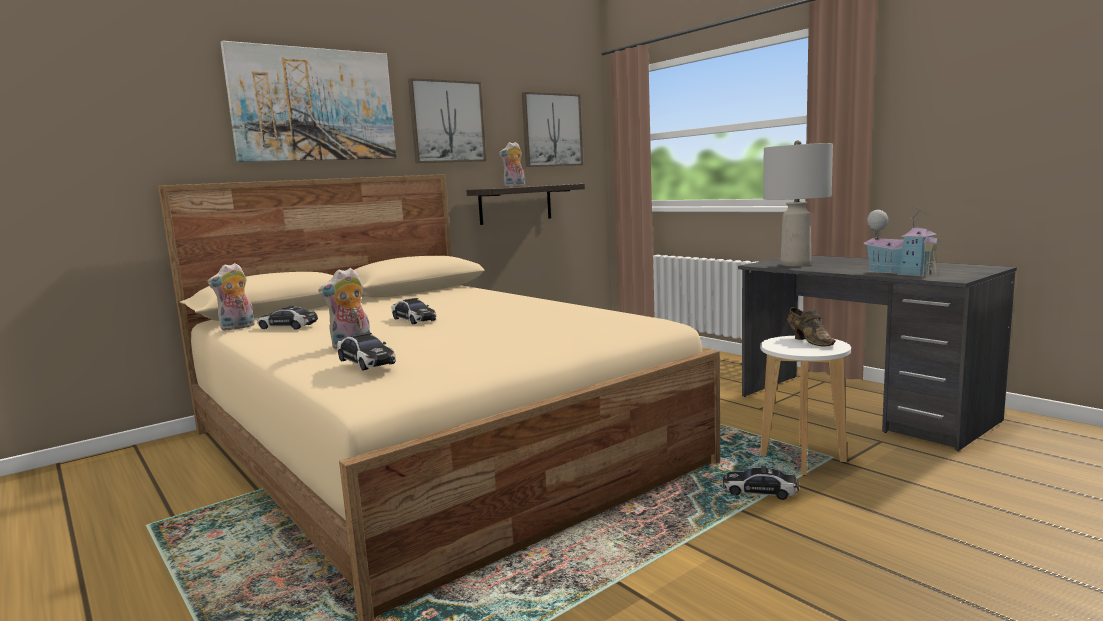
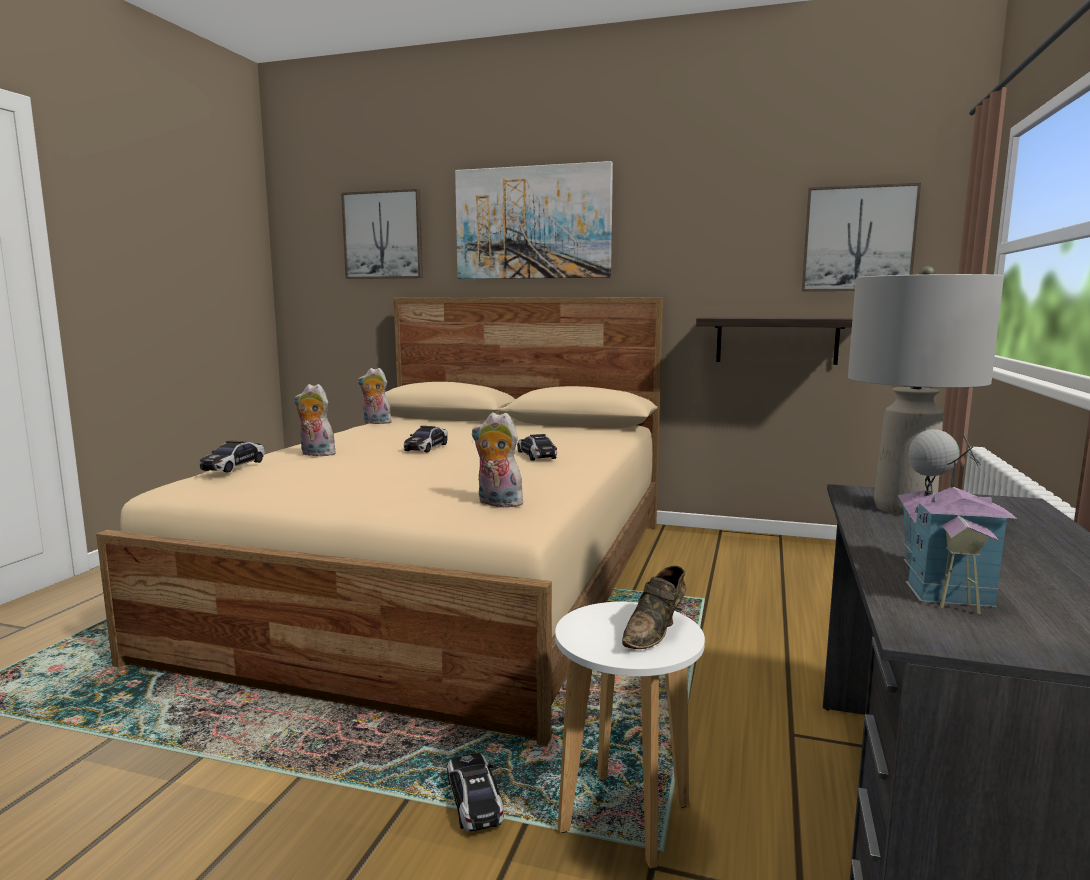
camera: 55 degrees right, 0 degrees up
(288, 326) = (384, 430): toy car -> toy car (537, 455)
(447, 122) = (684, 234): picture -> picture (383, 235)
(514, 187) = (763, 317): plush toy -> plush toy (497, 503)

